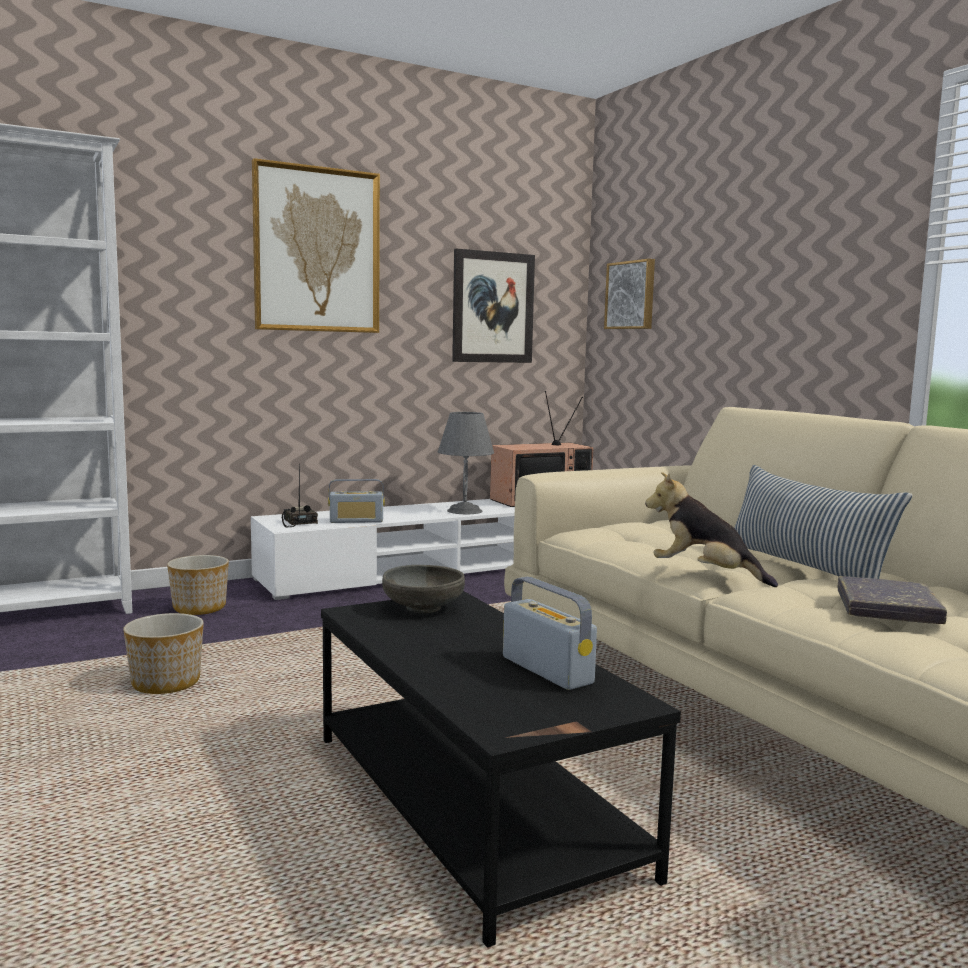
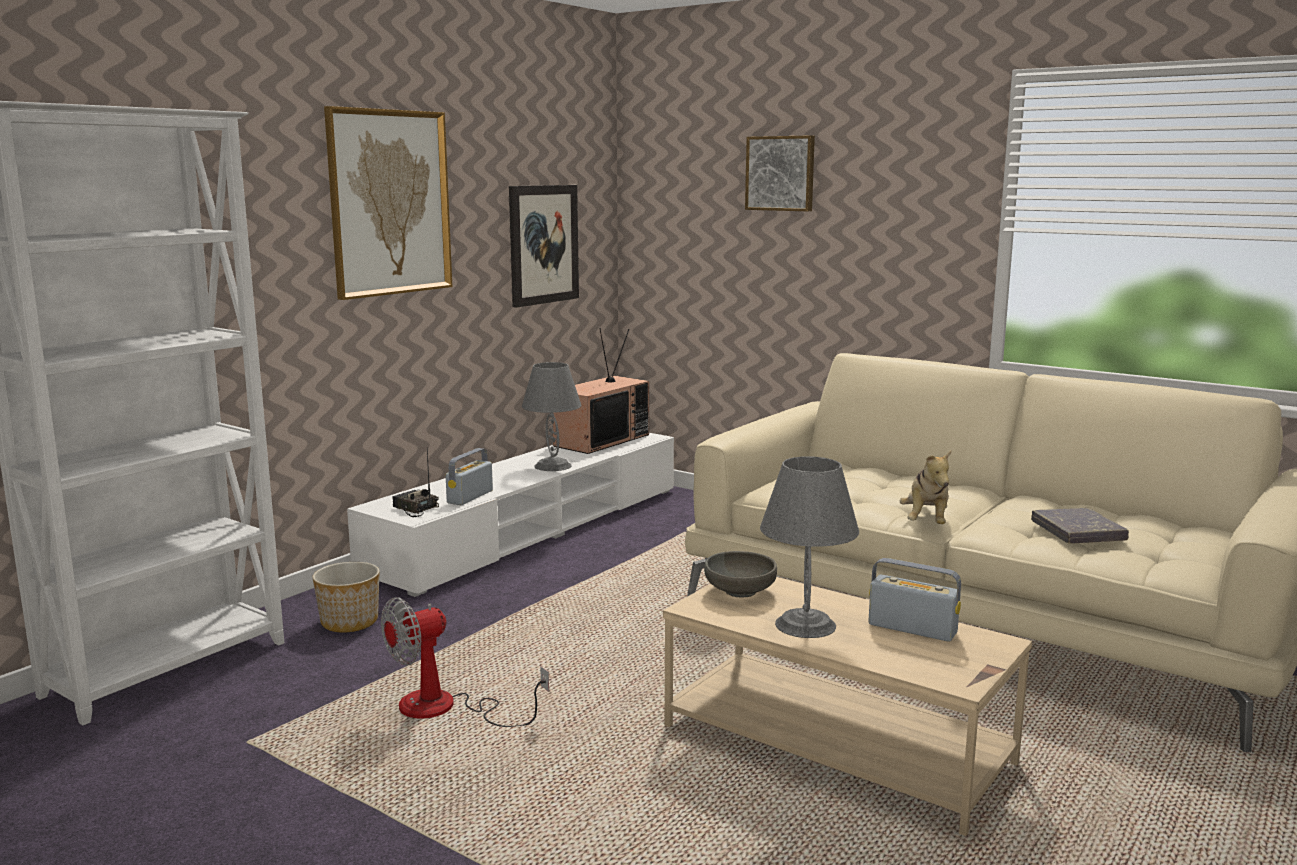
camera: 25 degrees left, 5 degrees up
(167, 683) = (446, 709): planter -> fan
(356, 521) = (470, 497): radio -> radio turned 150 degrees clockwise
(434, 645) = (806, 625): none -> grey table lamp
(472, 803) = (837, 744): black coffee table -> beige coffee table
(631, 295) = (679, 226): picture -> picture (781, 173)
(704, 575) = (926, 522): plush toy -> plush toy turned 90 degrees counterclockwise
(804, 567) = (976, 500): pillow -> none

